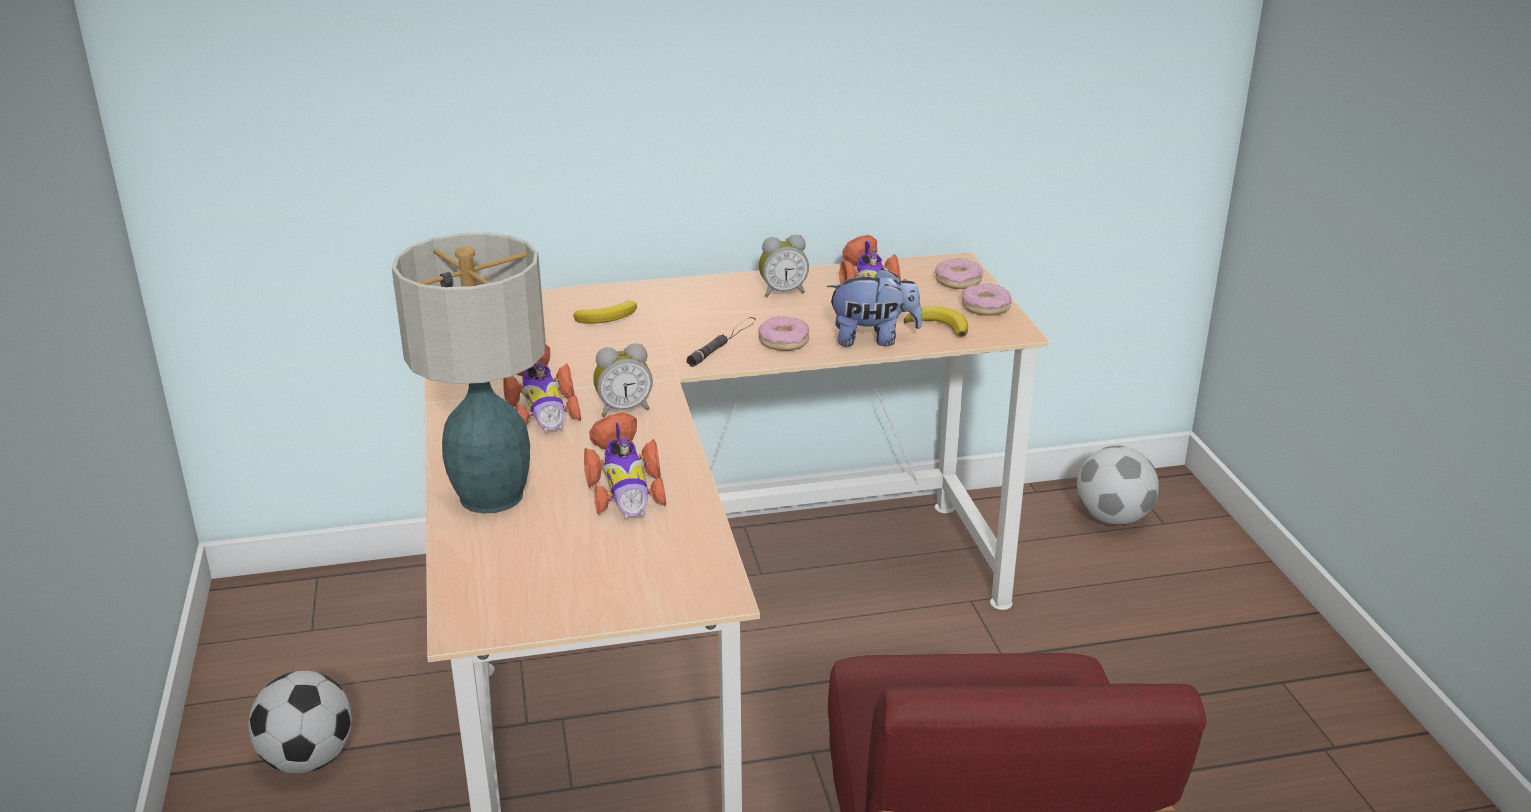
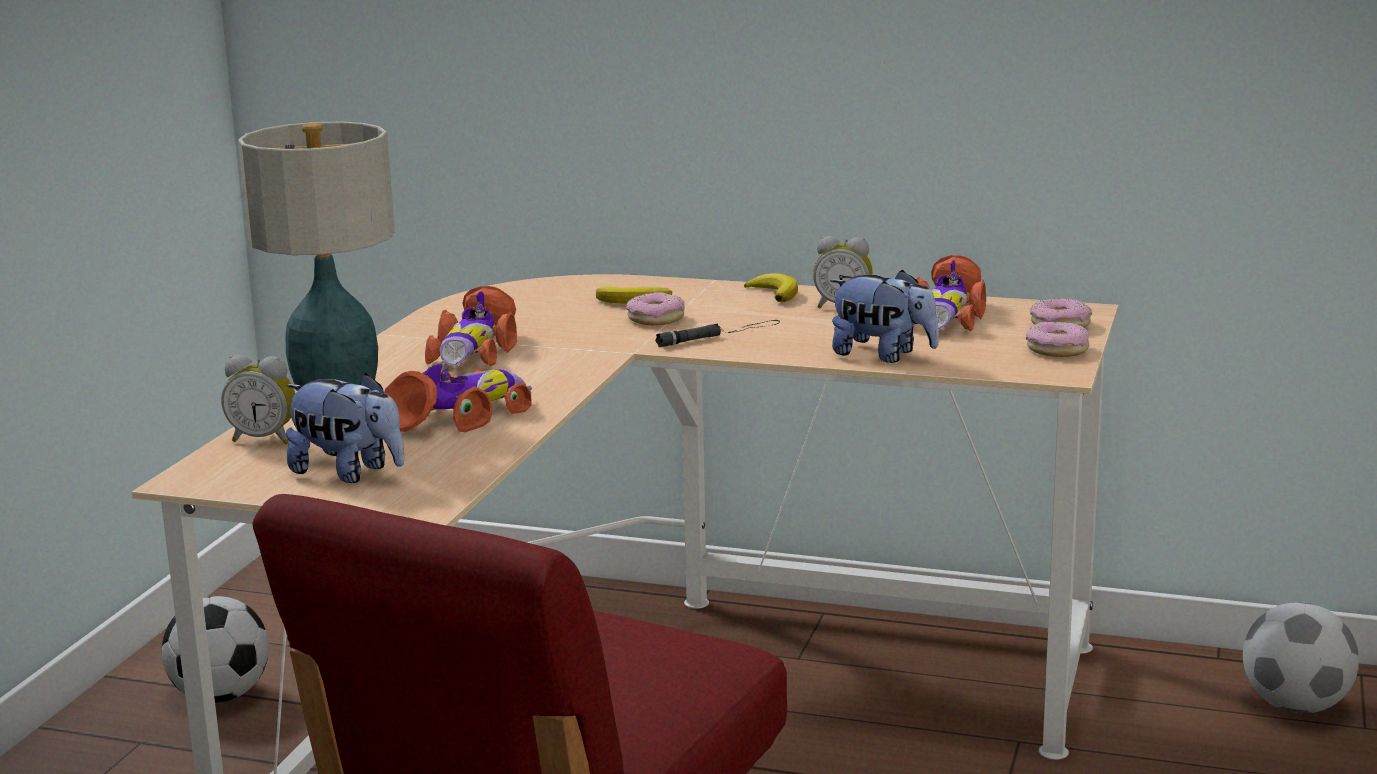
camera: 30 degrees right, 10 degrees down
(606, 577) = (349, 473): none -> plush toy
(623, 409) = (545, 366): alarm clock -> alarm clock (265, 439)
(624, 485) = (462, 417): toy car -> toy car turned 150 degrees counterclockwise
(784, 342) = (783, 343): donut -> donut (656, 319)
(939, 326) = (976, 356): banana -> banana (775, 293)

